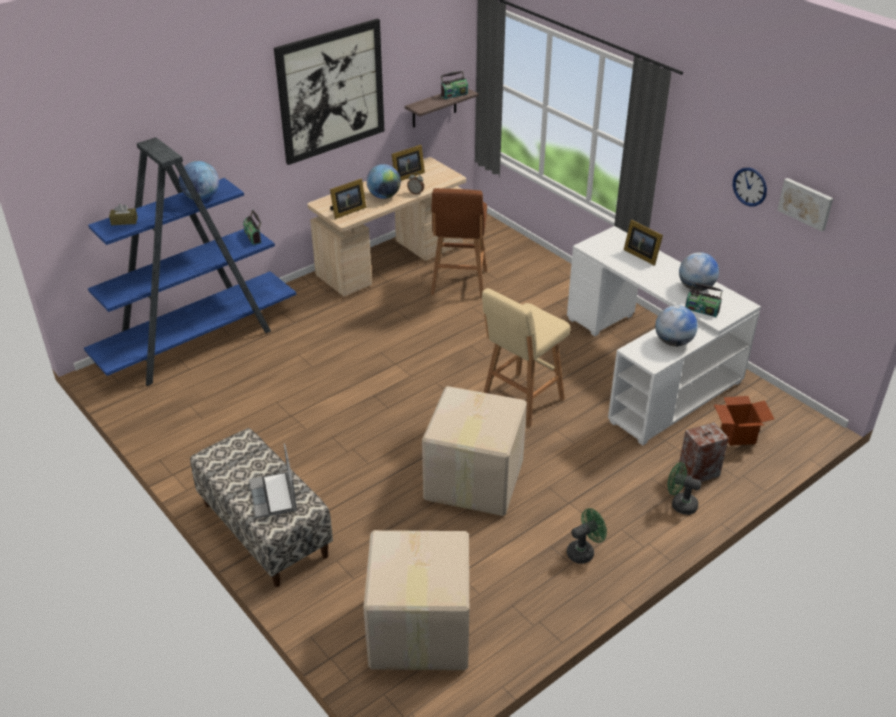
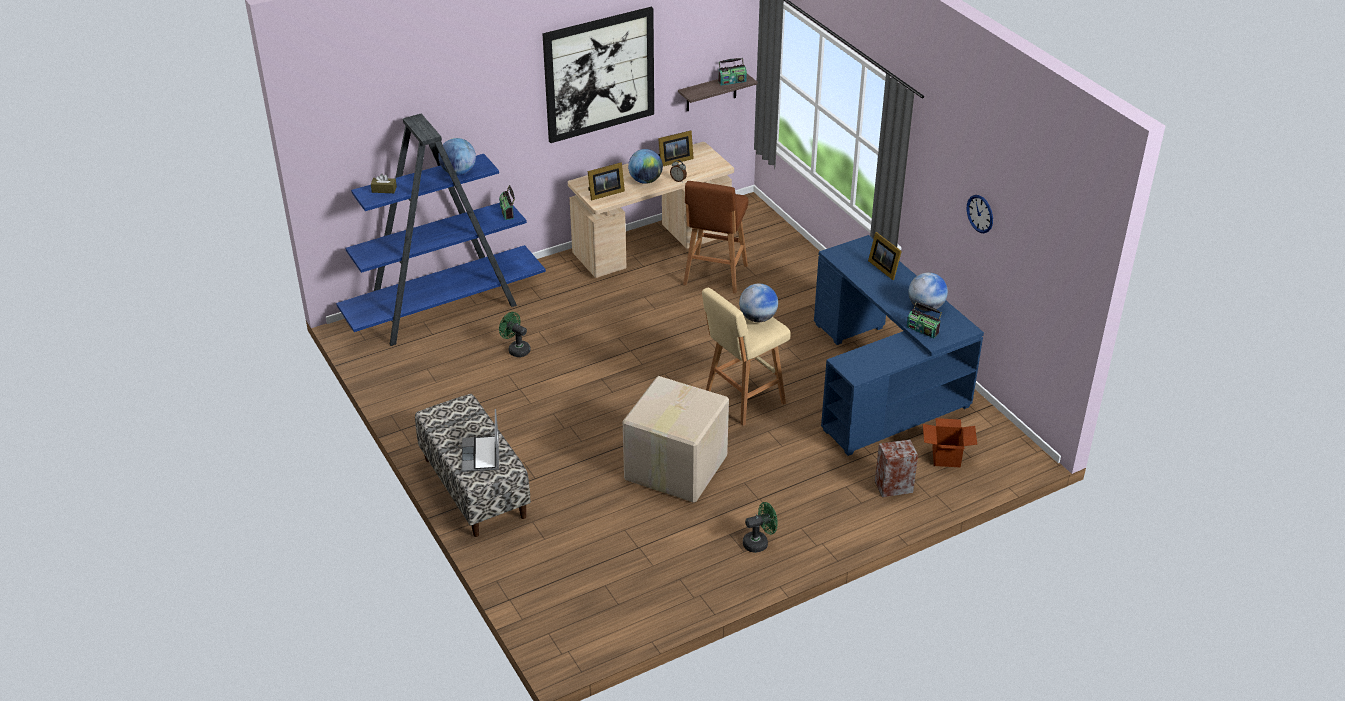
camera: 10 degrees right, 0 degrees up
(418, 631) = (590, 588): cardboard box -> none
(652, 366) = (885, 381): white desk -> blue desk
(673, 342) = (884, 358): globe -> globe (758, 318)
(680, 504) = (864, 513): green fan -> green fan (516, 349)
(806, 203) = (1022, 237): picture -> none

